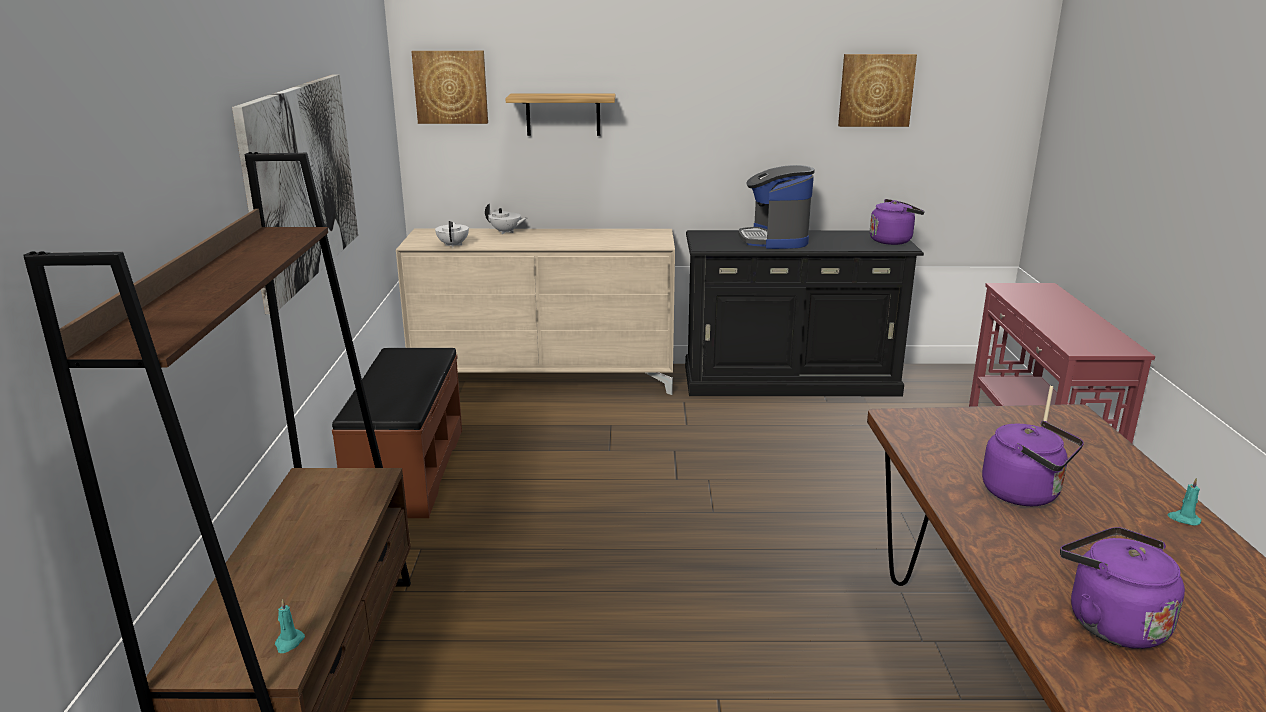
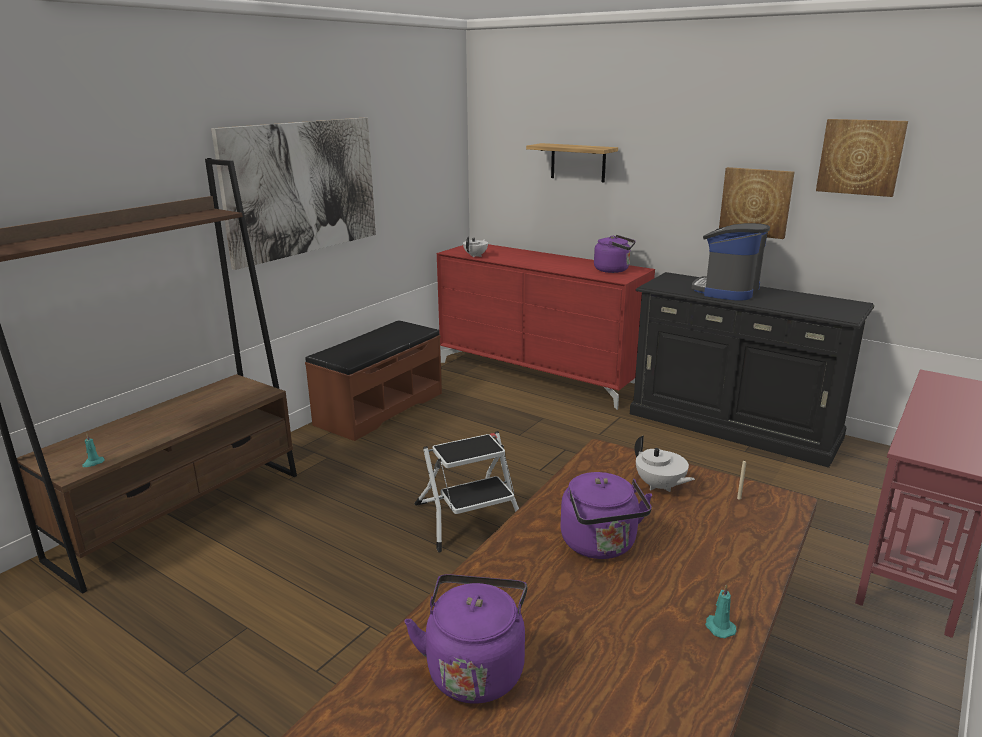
camera: 35 degrees right, 0 degrees up
(451, 87) = (503, 136): picture -> picture (756, 202)
(506, 232) = (526, 253): white teapot -> white teapot (660, 486)
(545, 378) = (538, 374): beige dresser -> red dresser
(669, 553) = (467, 517): none -> step ladder
(892, 240) = (844, 310): purple kettle -> purple kettle (614, 270)

